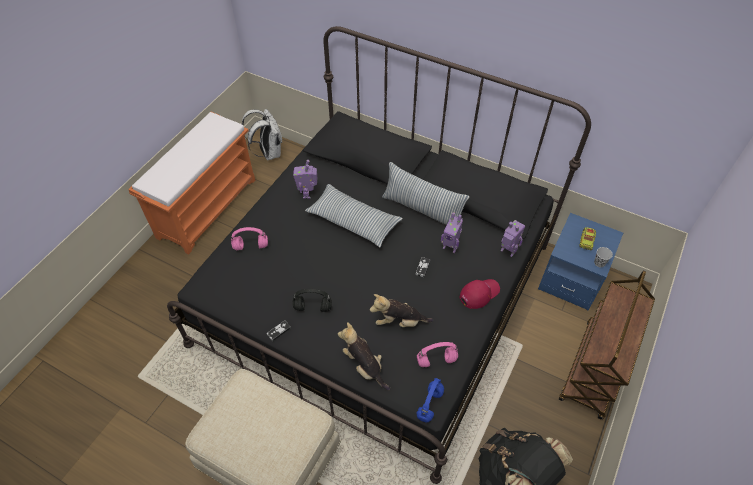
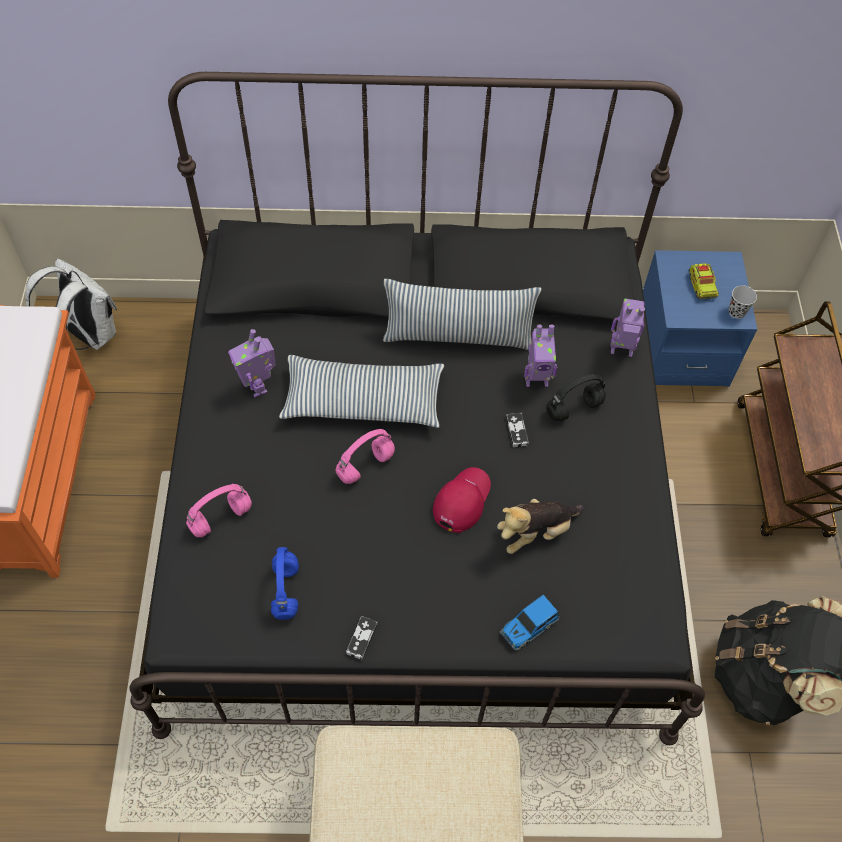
camera: 30 degrees left, 5 degrees up
(312, 308) = (390, 574): black headphones -> black headphones (573, 409)
(364, 366) = (528, 627): plush toy -> toy car
(430, 405) = (656, 638): blue headphones -> blue headphones (286, 592)
(436, 361) = (624, 567): pink headphones -> pink headphones (365, 467)
(479, 293) = (621, 434): red cap -> red cap (462, 500)

